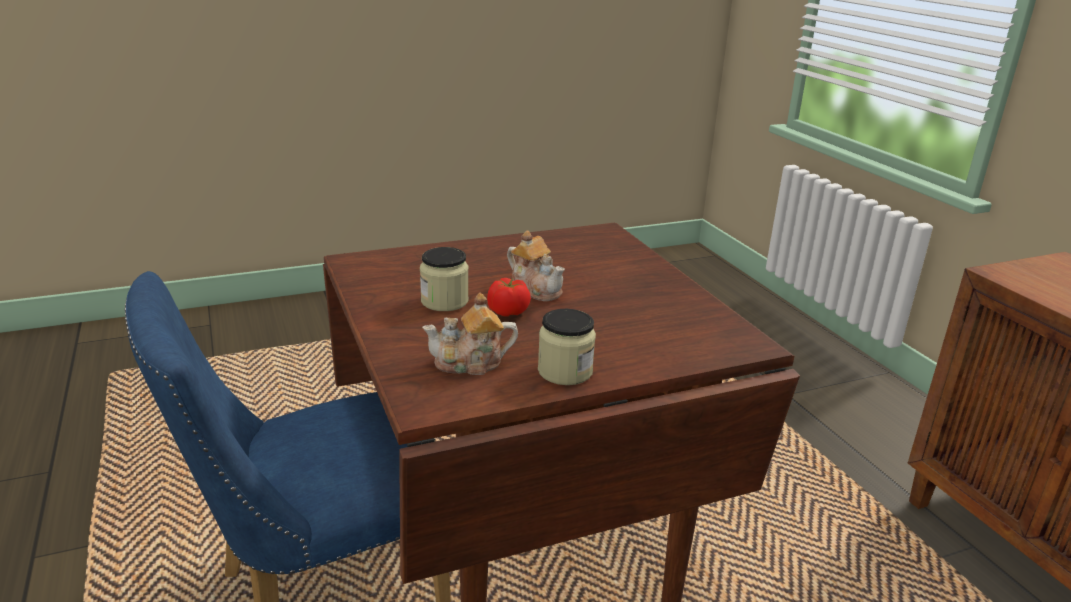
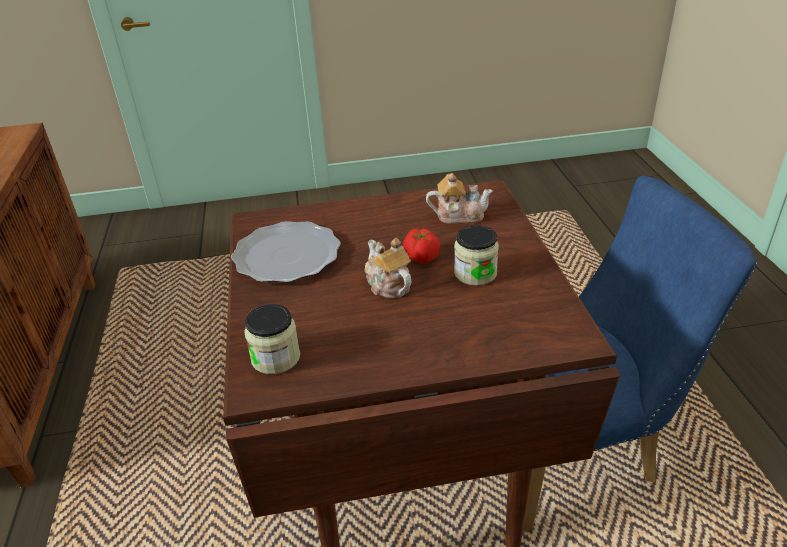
camera: 165 degrees left, 10 degrees up
(565, 371) = (396, 207): jar -> jar (276, 358)
(664, 308) = (287, 256): none -> plate

